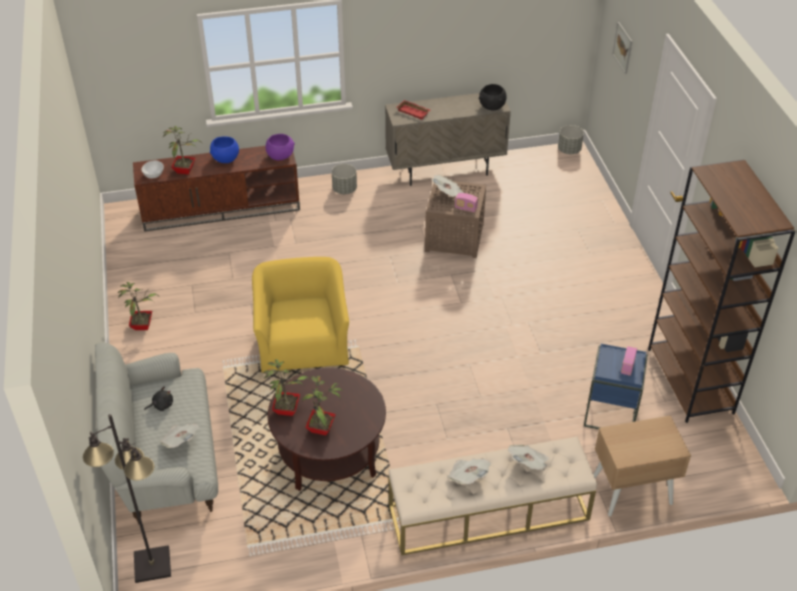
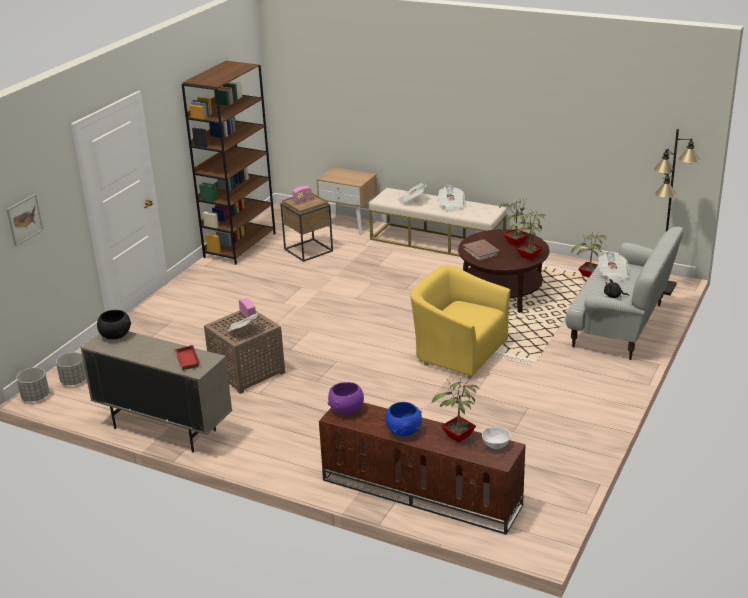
camera: 140 degrees left, 15 degrees down
(142, 325) = (583, 417): potted plant -> potted plant (589, 276)
(303, 344) = (458, 352): yellow armchair -> yellow armchair turned 90 degrees clockwise
(344, 189) = (278, 455): grey planter -> grey planter (74, 381)
(345, 392) = (481, 252): none -> brown book
(610, 413) = (308, 250): blue side table -> brown side table

